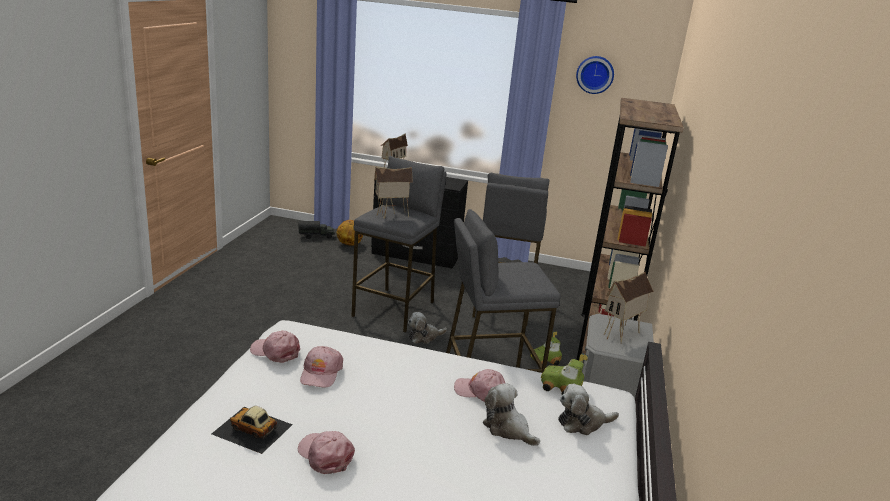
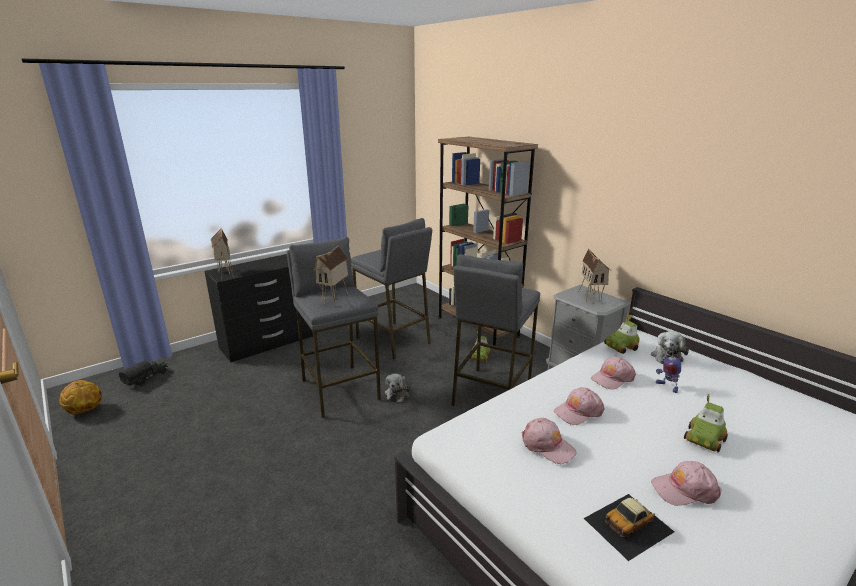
camera: 50 degrees left, 0 degrees up
(275, 352) = (489, 461): pink cap -> pink cap (578, 411)
(349, 244) = (194, 366): basketball -> basketball (84, 410)
(423, 462) = (705, 440): none -> toy car
(508, 429) = (666, 386): plush toy -> toy robot
(595, 74) = (363, 130): wall clock -> none

